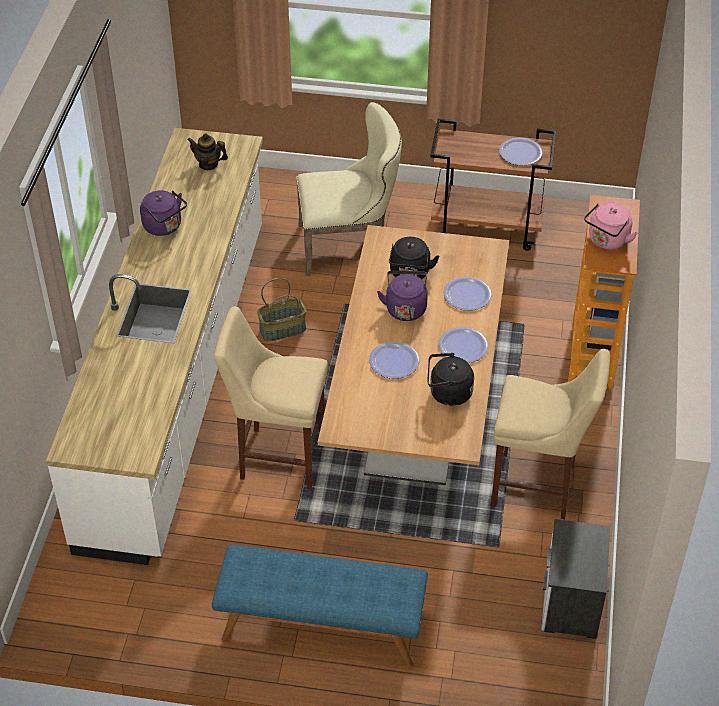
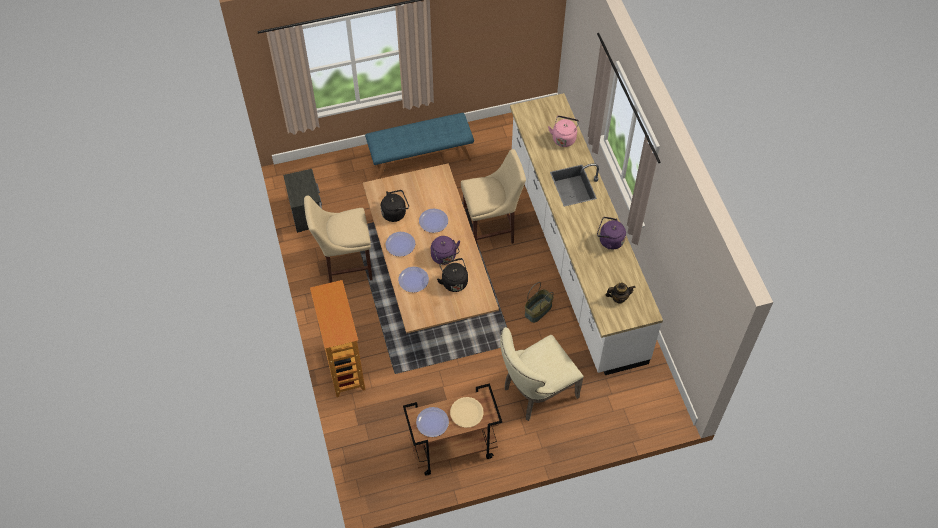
camera: 155 degrees right, 10 degrees up
(473, 148) = (467, 412): none -> beige plate
(607, 241) = (335, 305): pink kettle -> pink kettle (564, 138)

